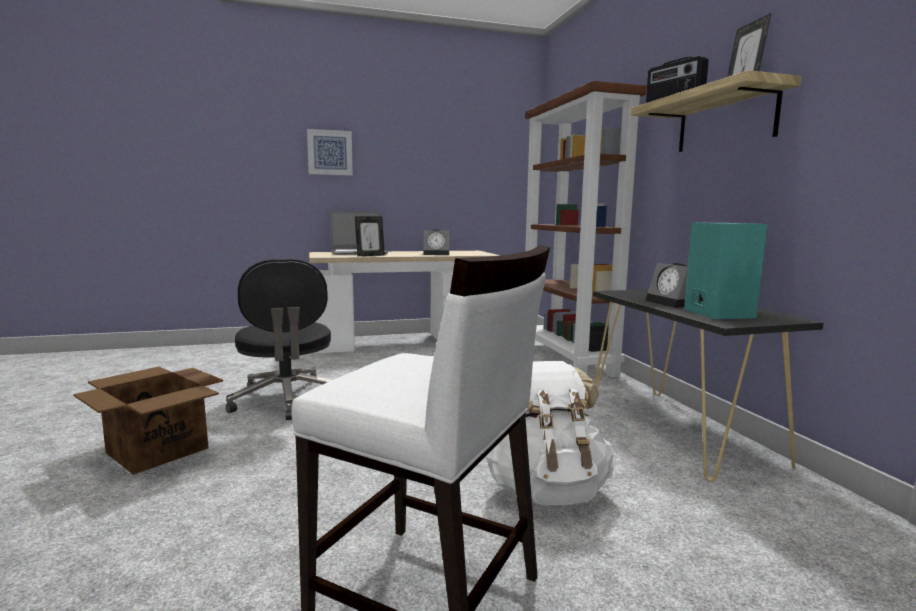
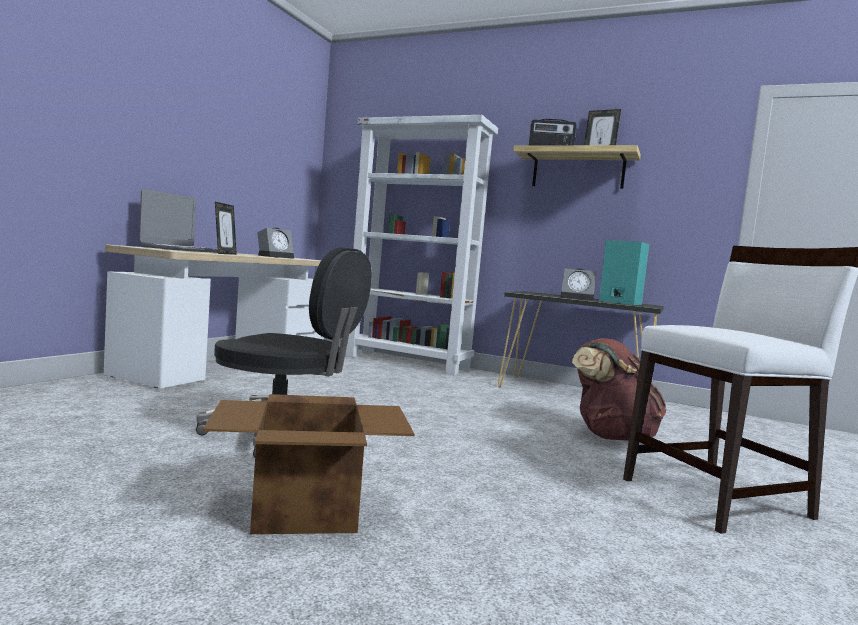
camera: 50 degrees left, 5 degrees down
(330, 152) = (133, 106): picture -> none
(546, 489) = (611, 436): white backpack -> brown backpack
(567, 359) = (408, 362): brown bookcase -> white bookcase

